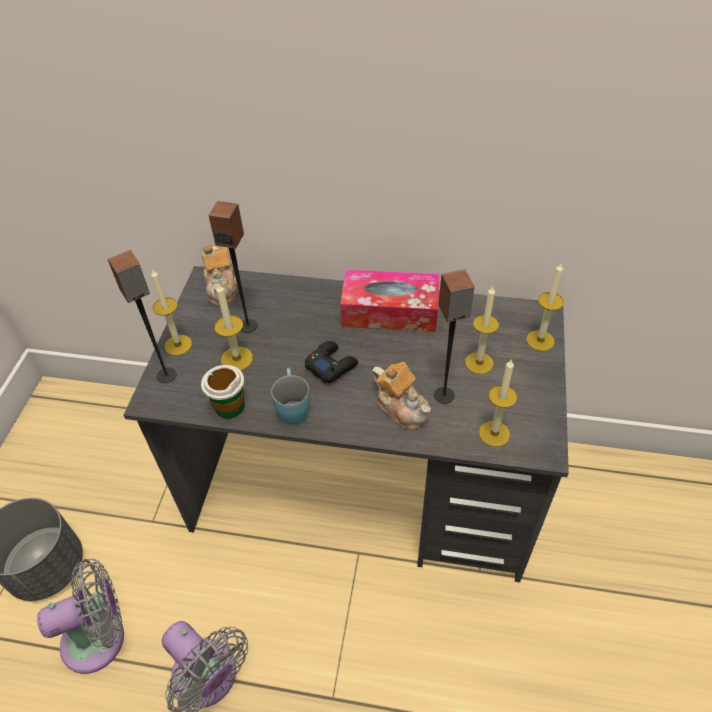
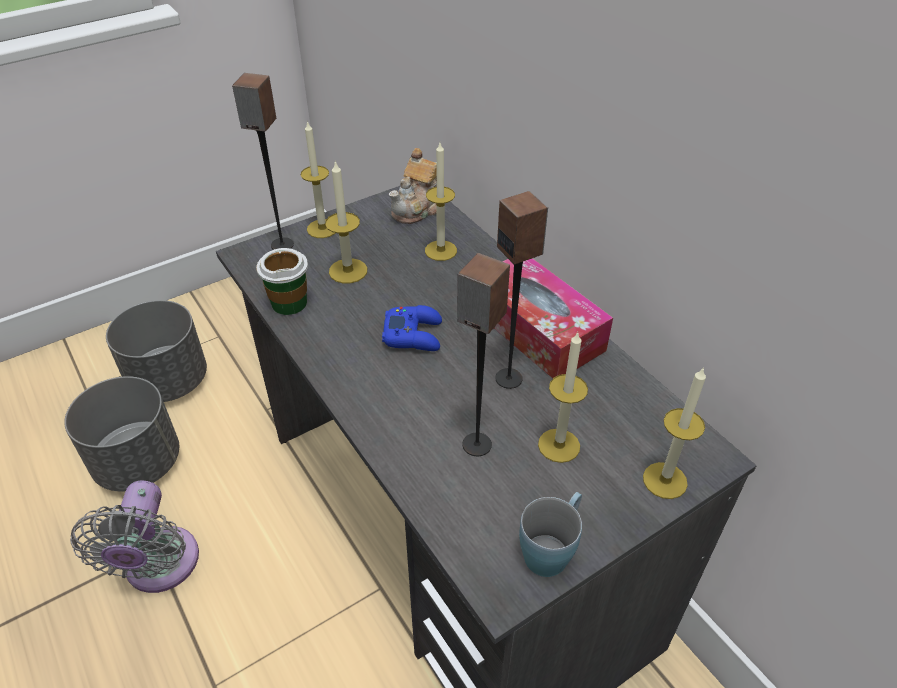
camera: 45 degrees right, 5 degrees down
(100, 638) = (138, 462): grey fan -> grey planter
(248, 325) = (395, 251): speaker -> speaker (509, 378)
(293, 408) = (332, 343): blue mug -> blue mug (551, 548)
(331, 365) = (413, 334): black game controller -> blue game controller
(401, 407) = (421, 420): teapot -> none
(494, 433) = (473, 524): candle -> candle (440, 250)

